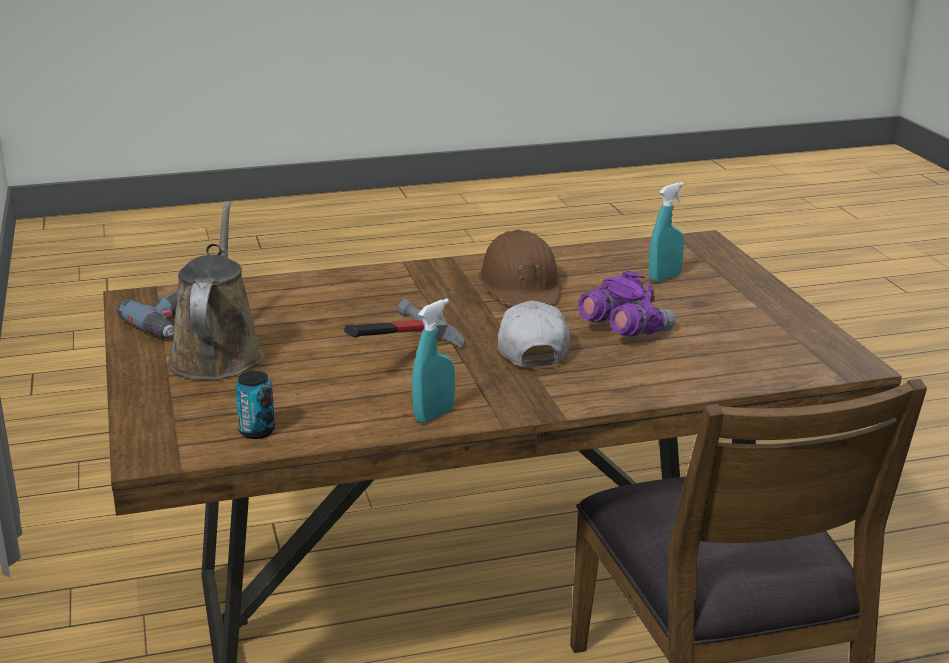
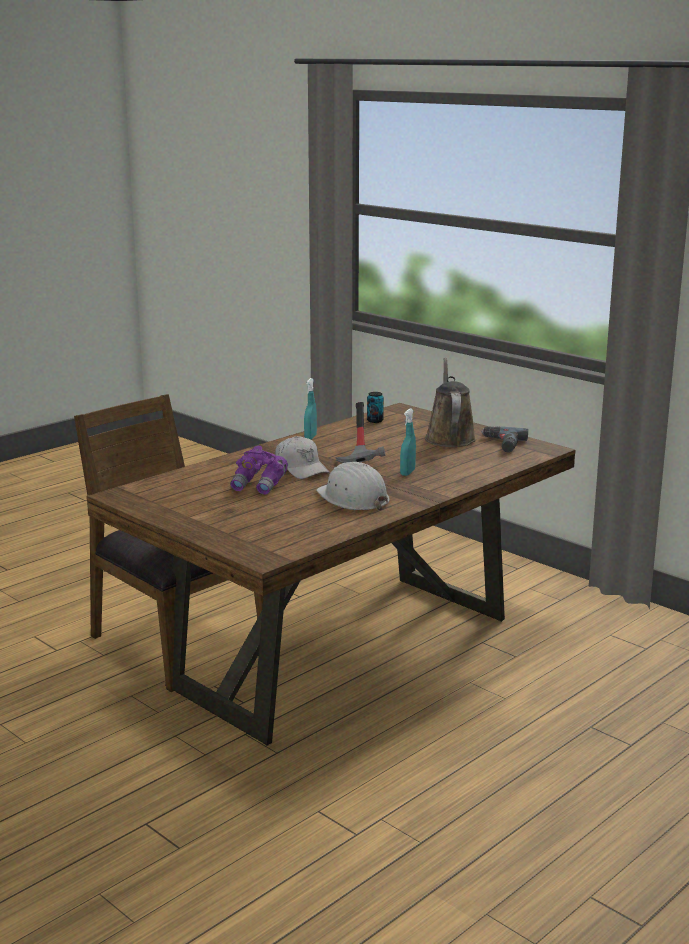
camera: 150 degrees right, 5 degrees down
(217, 354) = (449, 437): brown watering can -> brown watering can turned 150 degrees counterclockwise
(521, 285) = (353, 498): brown hard hat -> white hard hat
(664, 278) = (266, 522): turquoise spray bottle -> turquoise spray bottle (407, 472)

